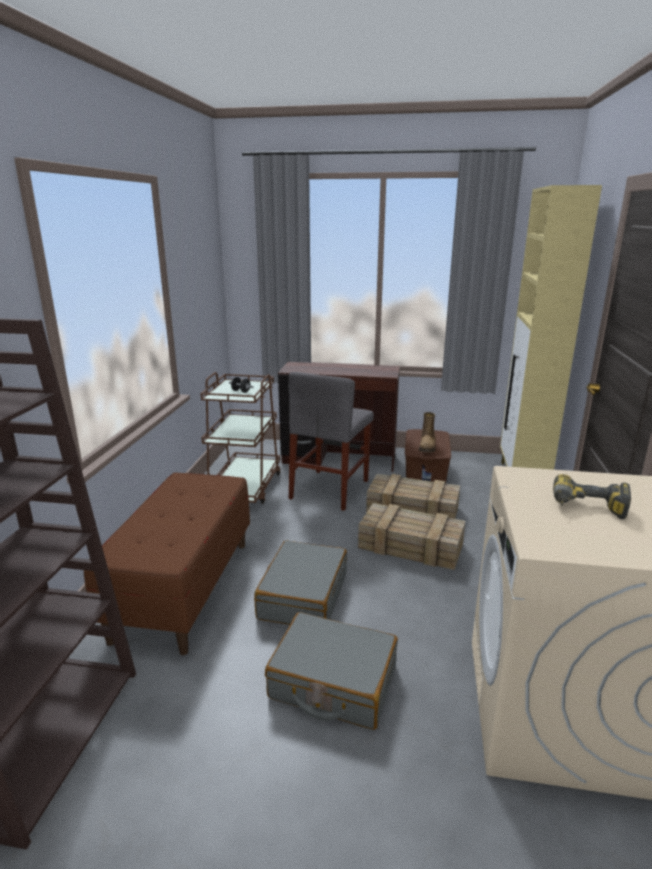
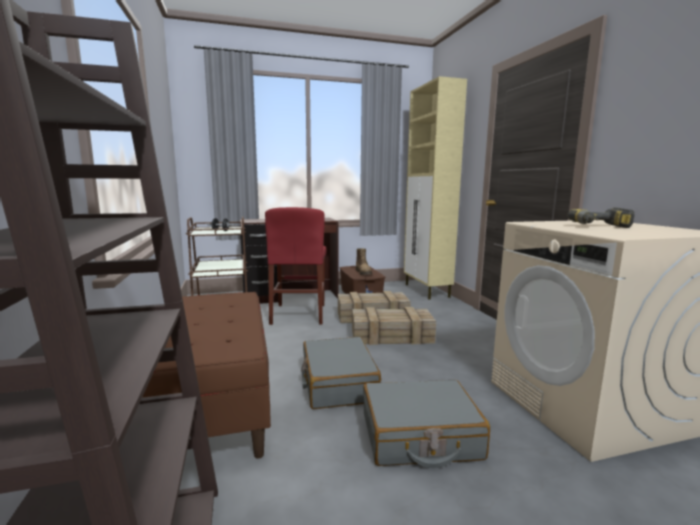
camera: 25 degrees left, 10 degrees down
(330, 489) = (299, 314): grey chair -> red chair

